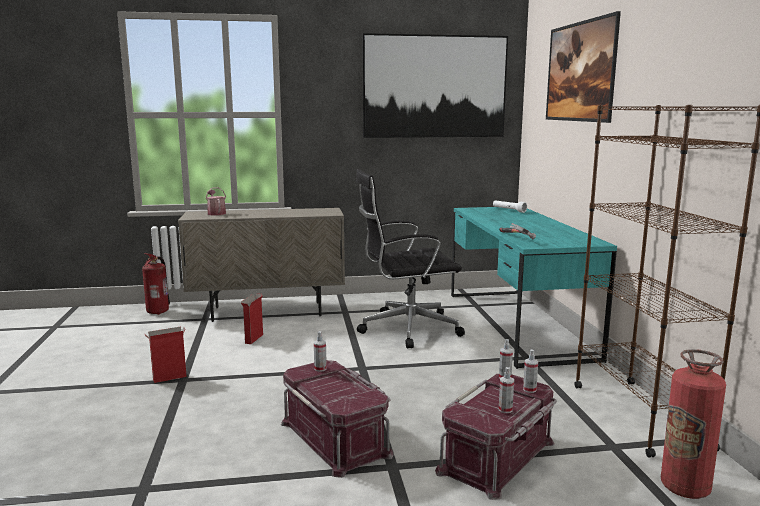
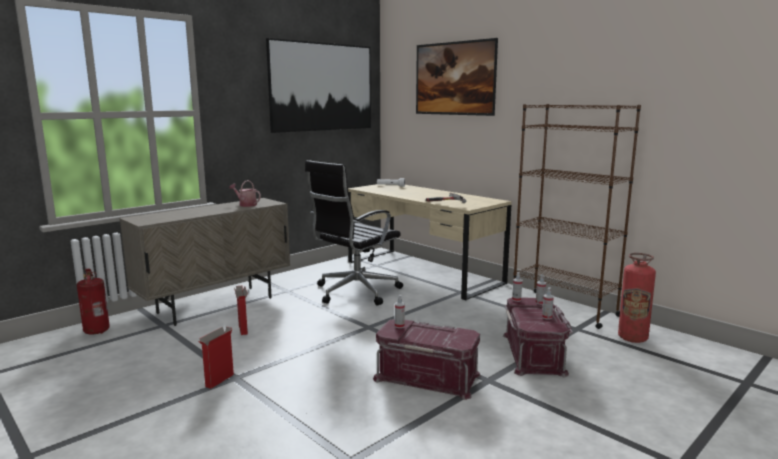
camera: 35 degrees left, 0 degrees up
(216, 213) = (160, 215): watering can -> watering can (246, 204)
(516, 324) = (422, 272): turquoise desk -> beige desk

